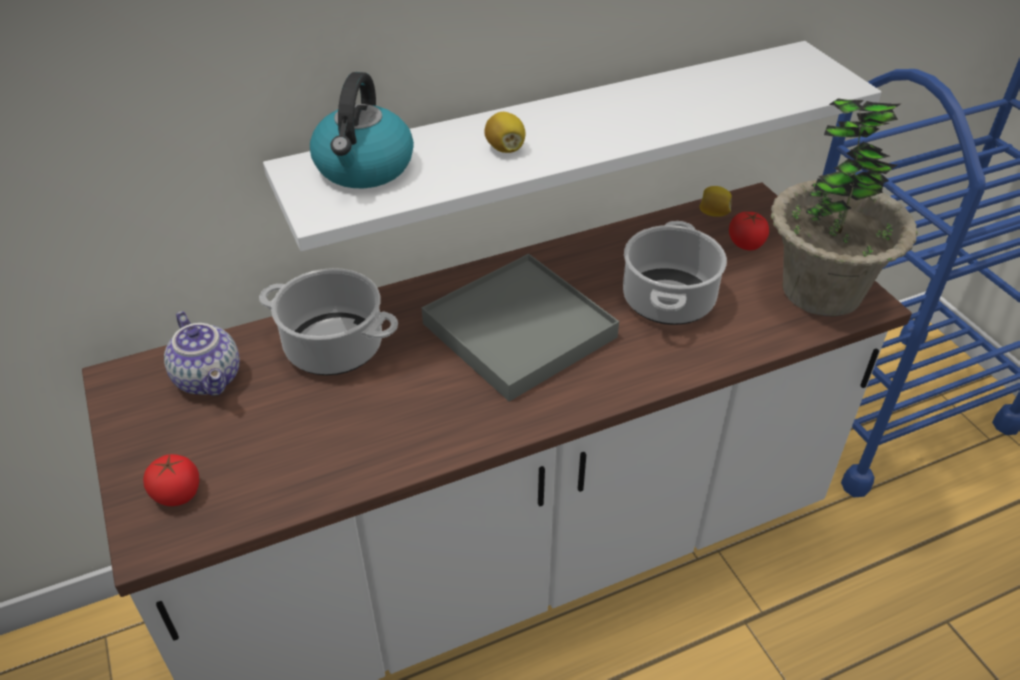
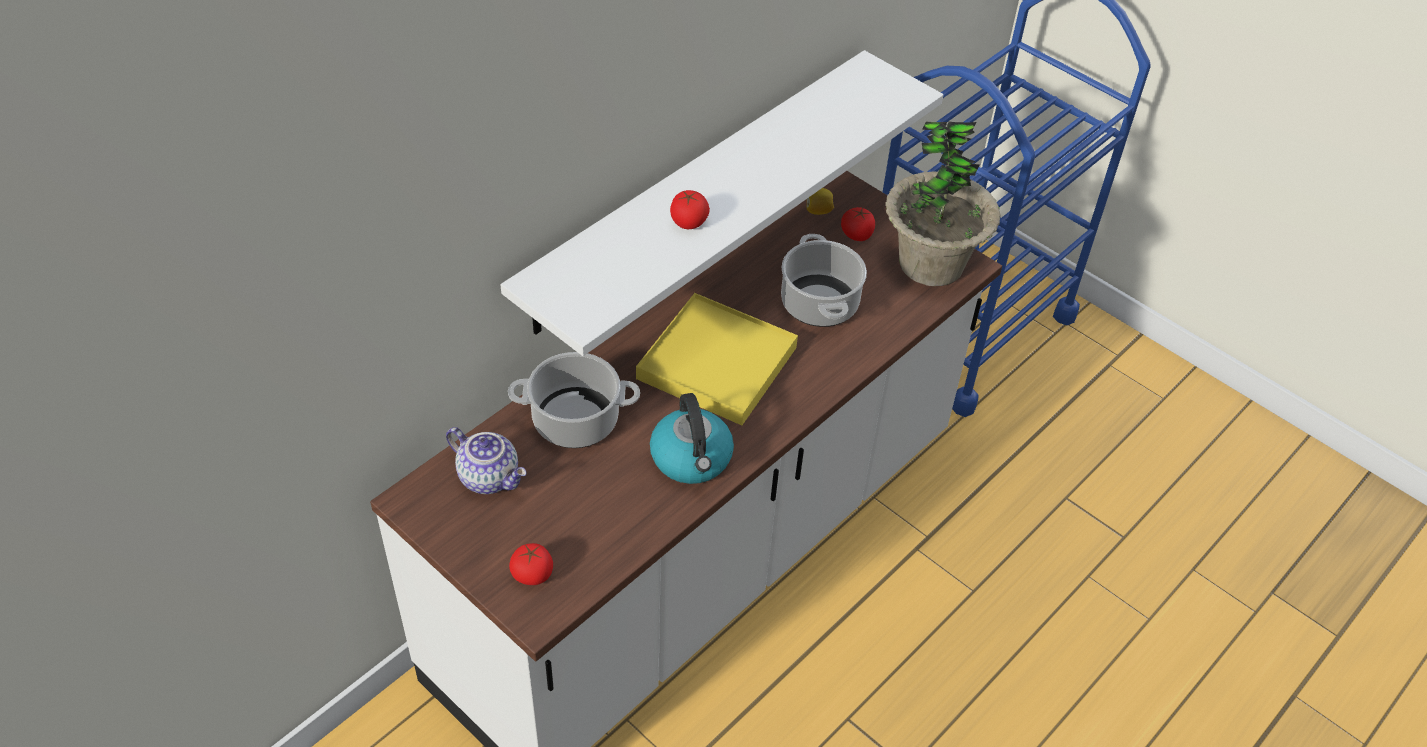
camera: 25 degrees left, 5 degrees up
(364, 168) = (589, 269): kettle -> kettle (692, 459)
(505, 148) = (688, 222): lemon -> tomato
(519, 330) = (717, 363): grey tray -> yellow tray

